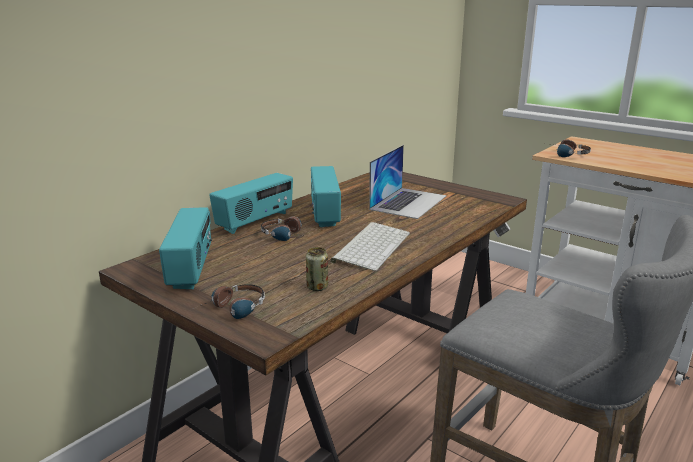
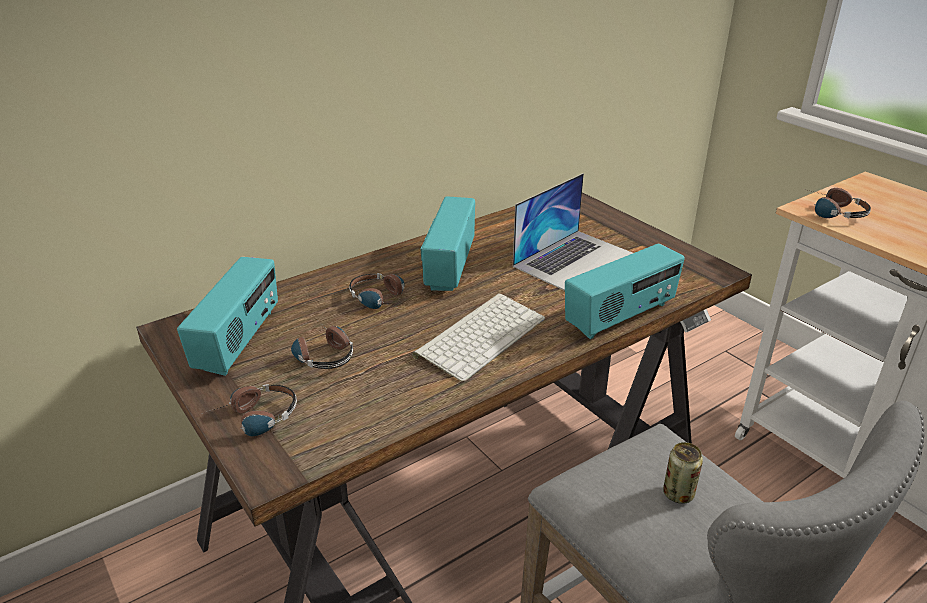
camera: 15 degrees right, 10 degrees up
(255, 221) = (355, 269): radio -> radio (621, 317)
(260, 268) = (321, 354): none -> headphones
(317, 287) = (374, 398): can -> can (678, 494)

